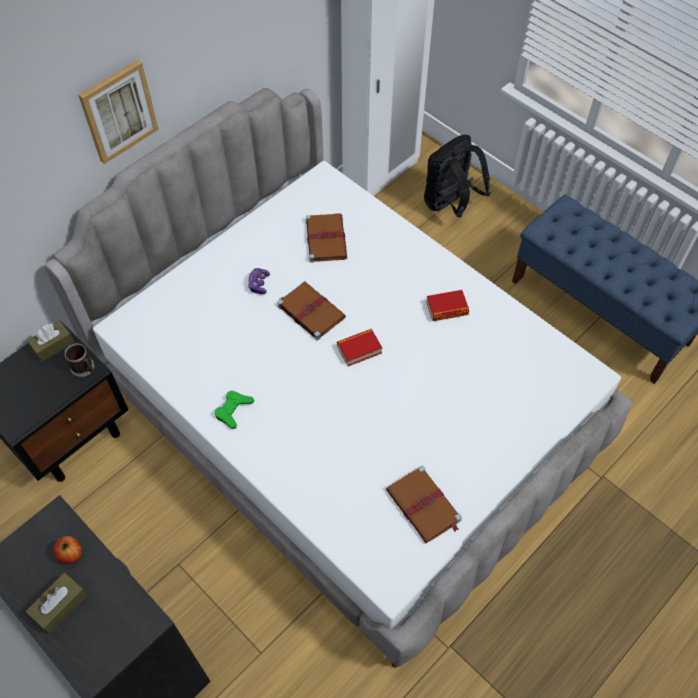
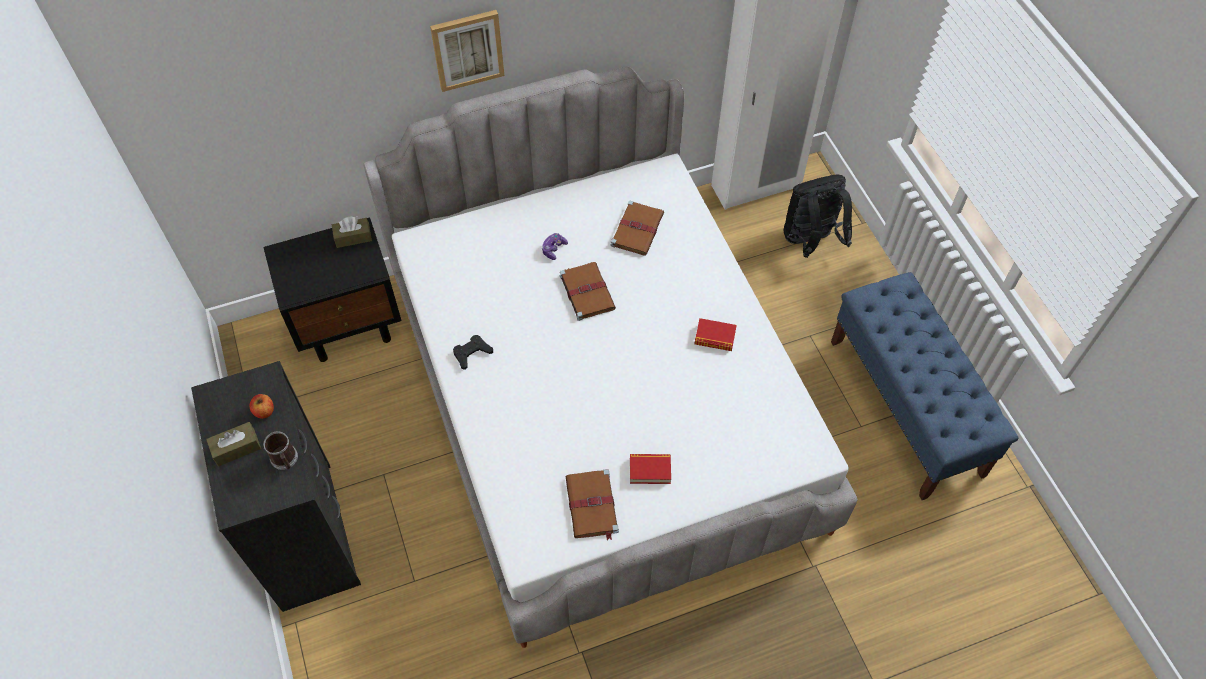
camera: 25 degrees right, 0 degrees up
(84, 368) = (369, 267): mug -> mug (285, 460)
(233, 410) = (472, 353): green game controller -> black game controller
(359, 349) = (611, 343): book -> book (650, 470)

